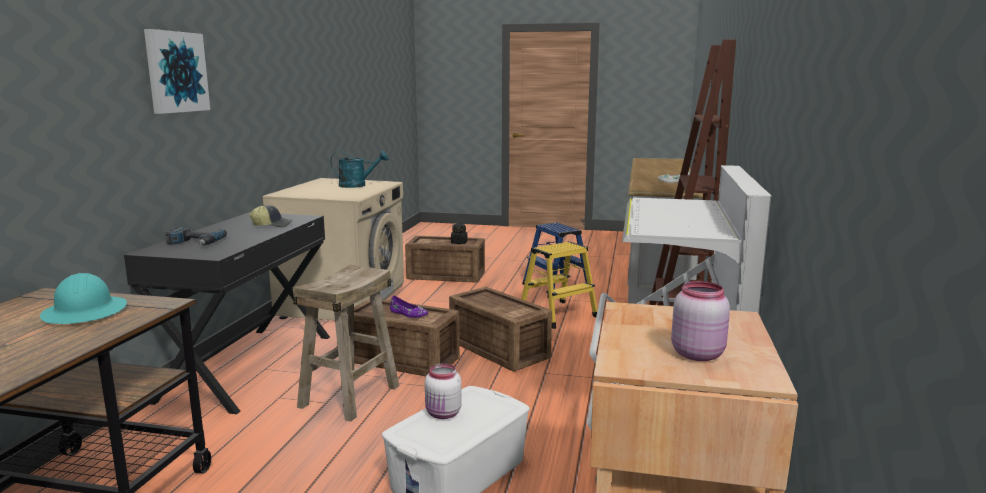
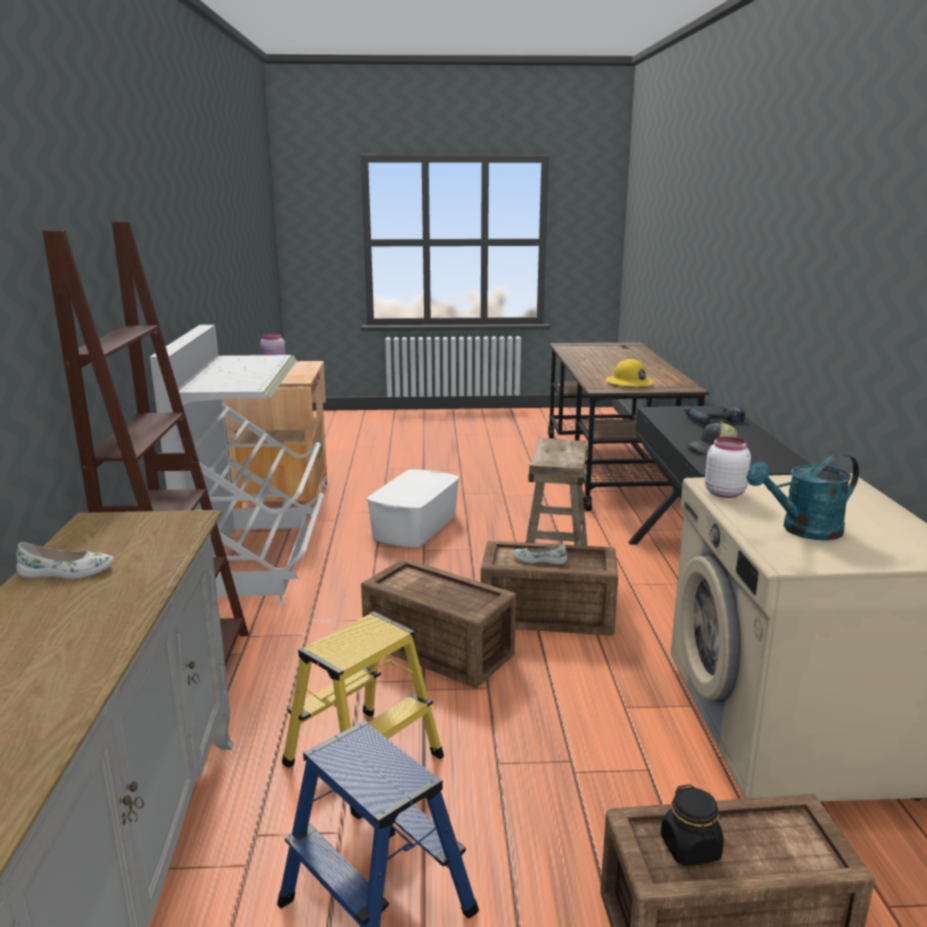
camera: 165 degrees right, 5 degrees up
(85, 312) = (629, 383): turquoise hard hat -> yellow hard hat
(176, 72) = (808, 252): picture -> none
(408, 314) = (539, 560): purple shoe -> white shoe
(443, 414) = (426, 487): white jar -> white jar (723, 492)

